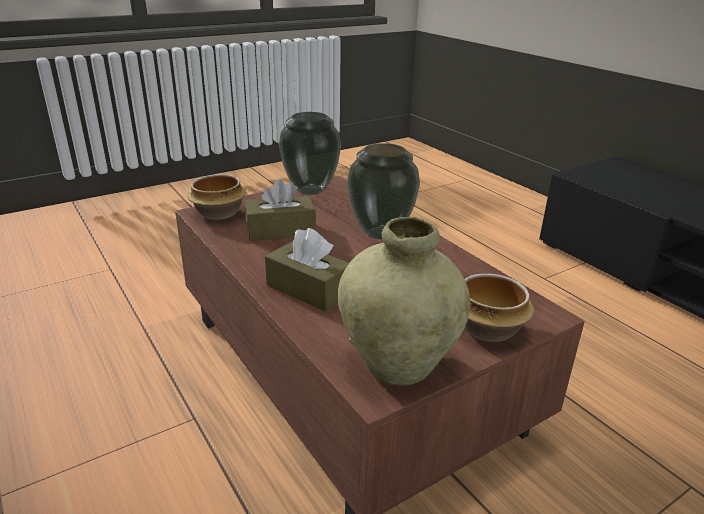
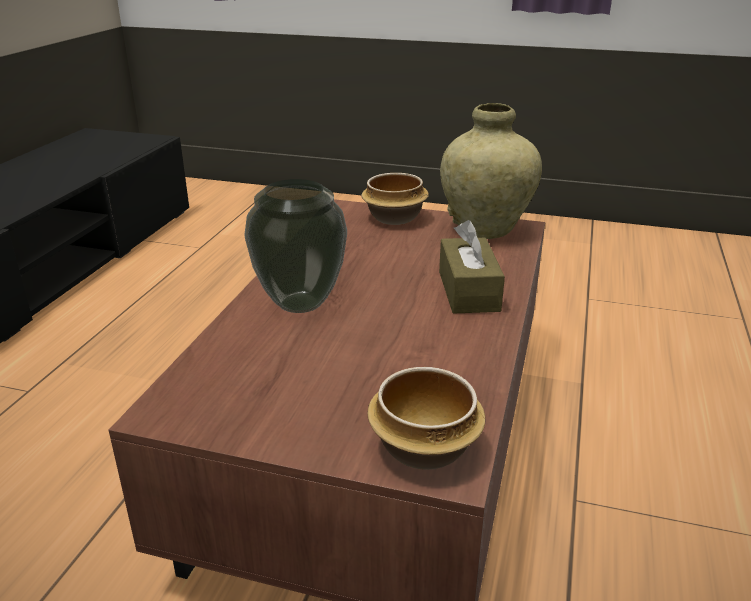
camera: 130 degrees left, 0 degrees up
(280, 230) = (390, 365): brown tissue box -> none
(309, 191) = (224, 417): vase -> none

